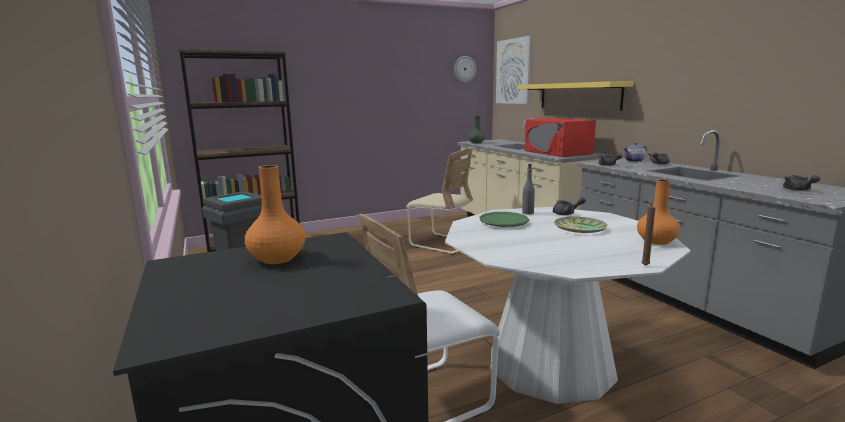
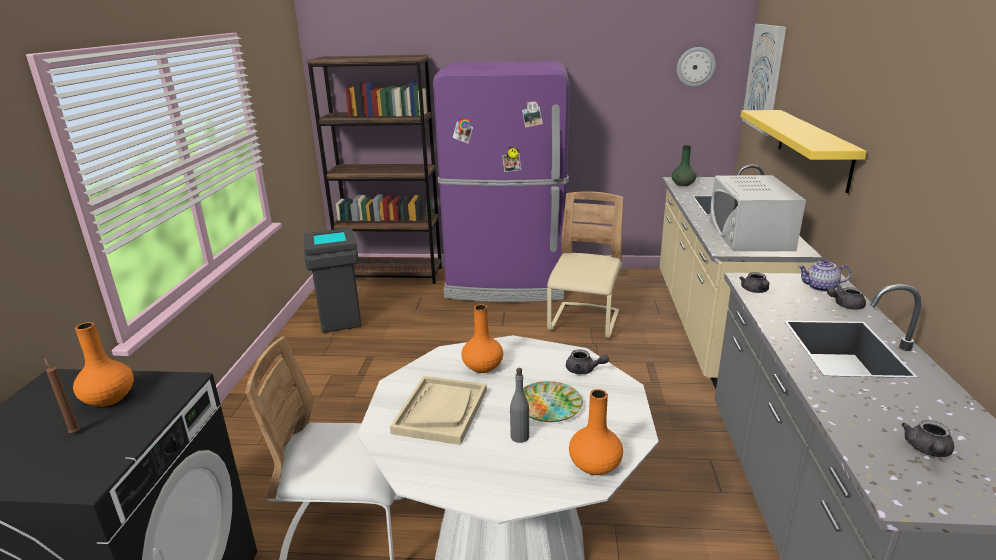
camera: 30 degrees right, 10 degrees up
(360, 235) = (506, 284): none -> purple fridge
(442, 244) = (584, 322): beige chair -> beige chair turned 135 degrees counterclockwise
(503, 223) = (483, 366): green plate -> orange vase
(520, 243) = (440, 411): none -> beige tray
(527, 213) = (540, 354): grey bottle -> grey bottle (519, 437)
(557, 152) = (749, 235): red microwave -> white microwave
(643, 265) = (499, 503): brown candle -> brown candle (74, 432)

